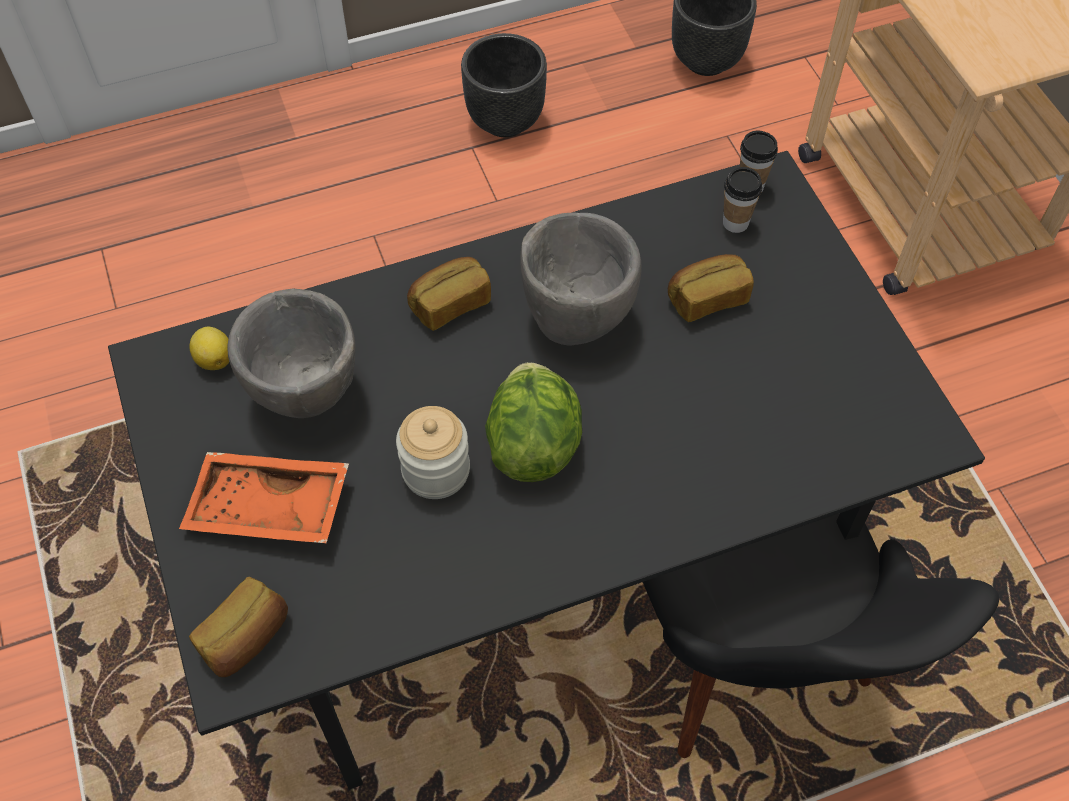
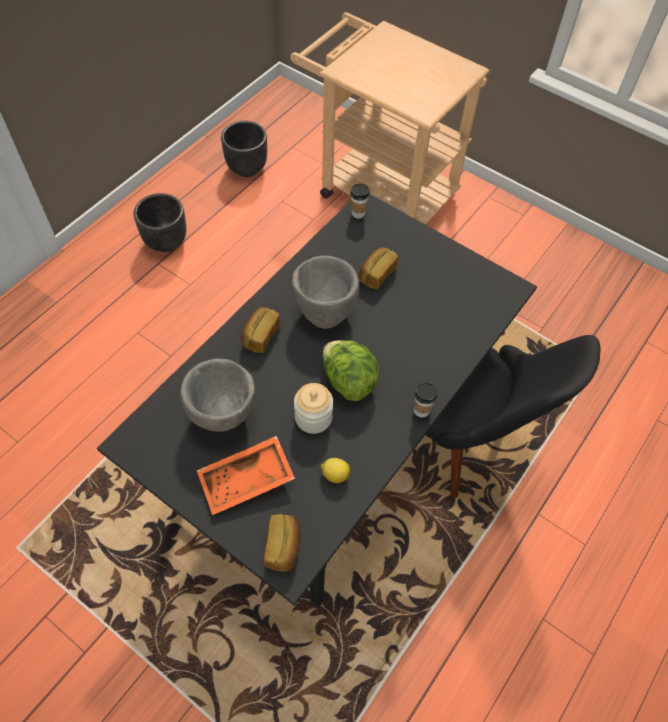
camera: 35 degrees left, 0 degrees up
(214, 358) = (161, 423): lemon -> lemon (335, 474)
(735, 223) = (363, 233): cup -> cup (421, 410)

